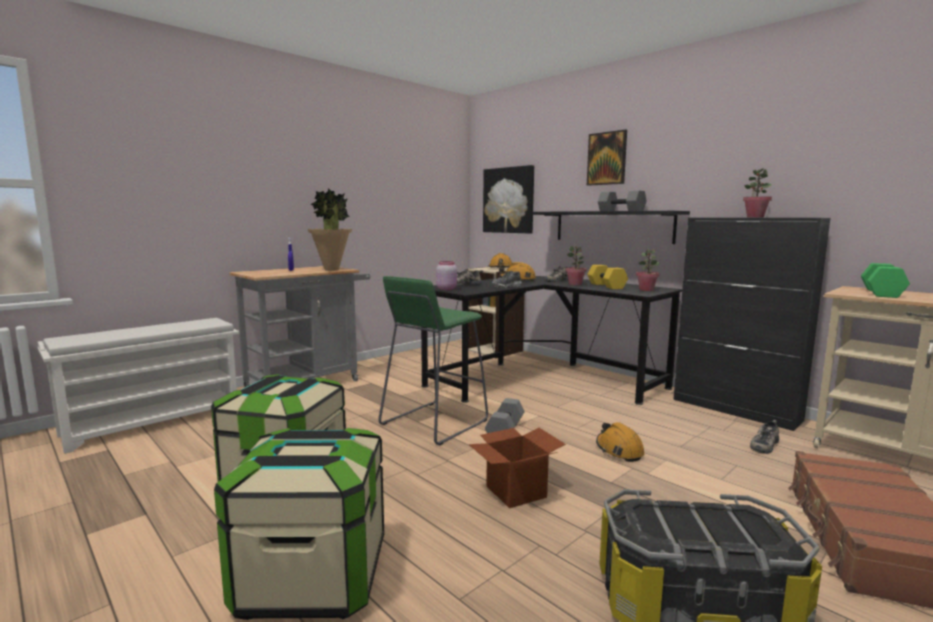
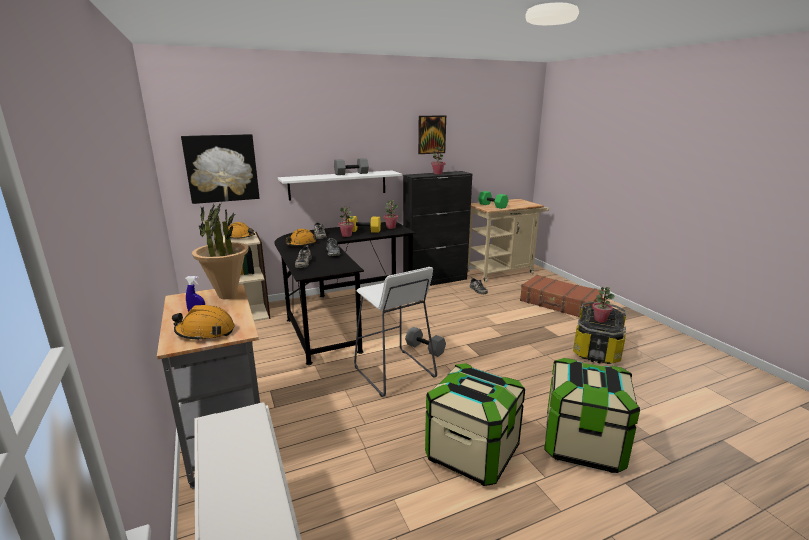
camera: 70 degrees left, 10 degrees up
(433, 422) = (393, 372): green stool -> white stool
(447, 289) = (324, 271): pink jar -> none
(516, 491) = (506, 363): cardboard box -> none
(607, 158) = (327, 132): picture -> picture (431, 134)
(612, 226) = (338, 185): black shelf -> white shelf
(619, 450) = (469, 323): orange hard hat -> orange hard hat (205, 332)
(684, 521) = (600, 320): none -> potted plant

